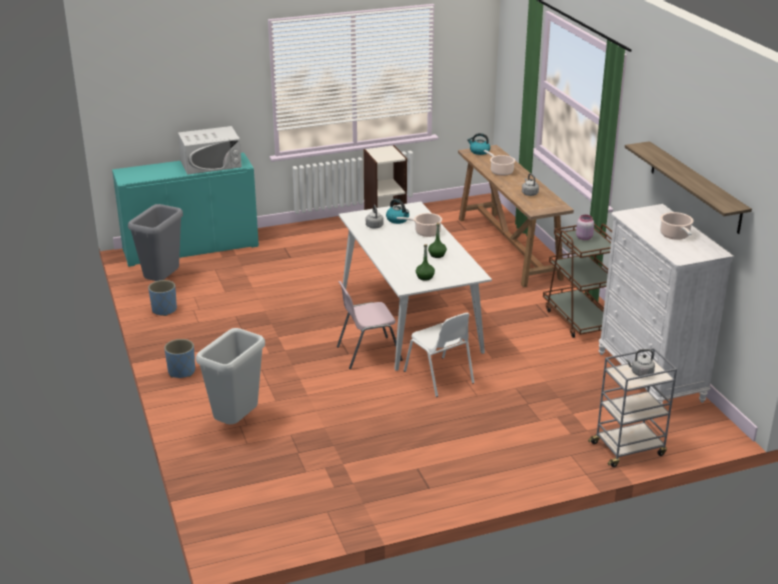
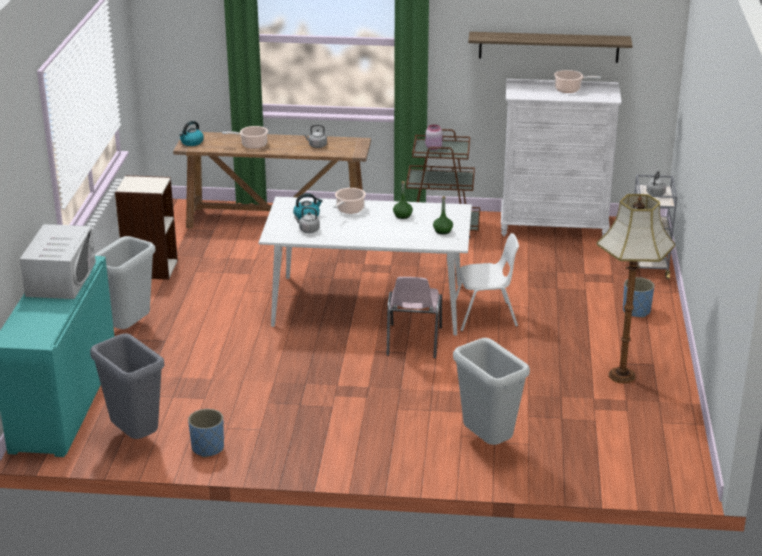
camera: 65 degrees left, 0 degrees up
(181, 372) = (361, 459): blue planter -> blue planter (636, 311)
(296, 241) = (129, 329): none -> grey trash can
(394, 473) = (623, 376): none -> floor lamp

